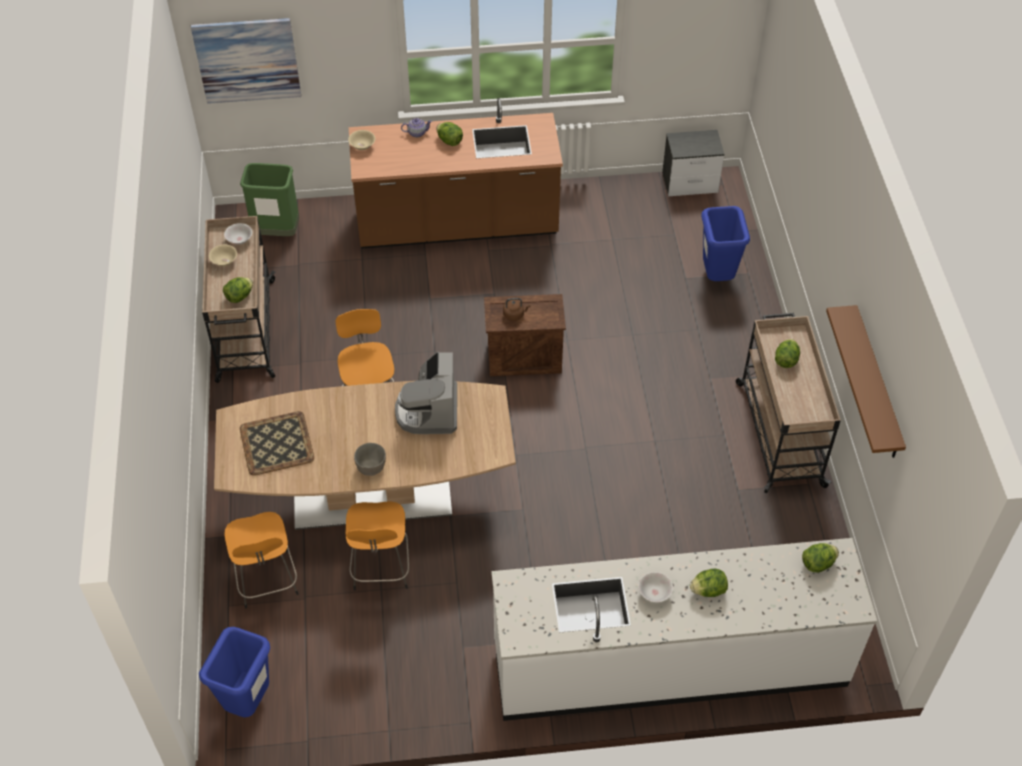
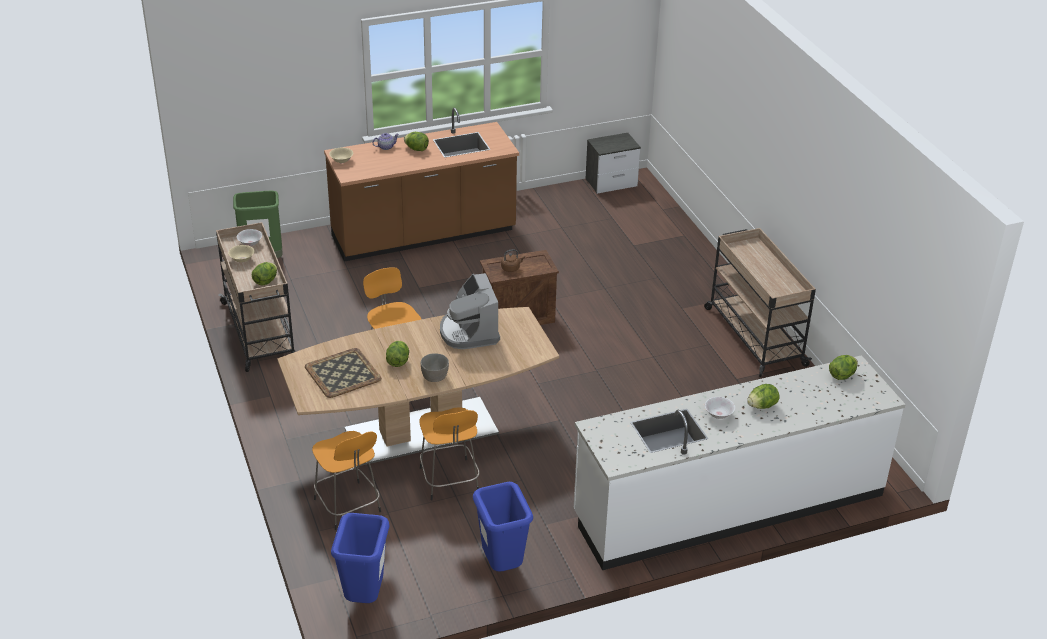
camera: 15 degrees left, 15 degrees down
(247, 60) = (233, 94): picture -> none
(717, 277) = (659, 241): blue trash can -> blue trash can (502, 567)
(786, 360) = (753, 261): lettuce -> lettuce (398, 361)
(877, 384) = (846, 236): brown shelf -> none

